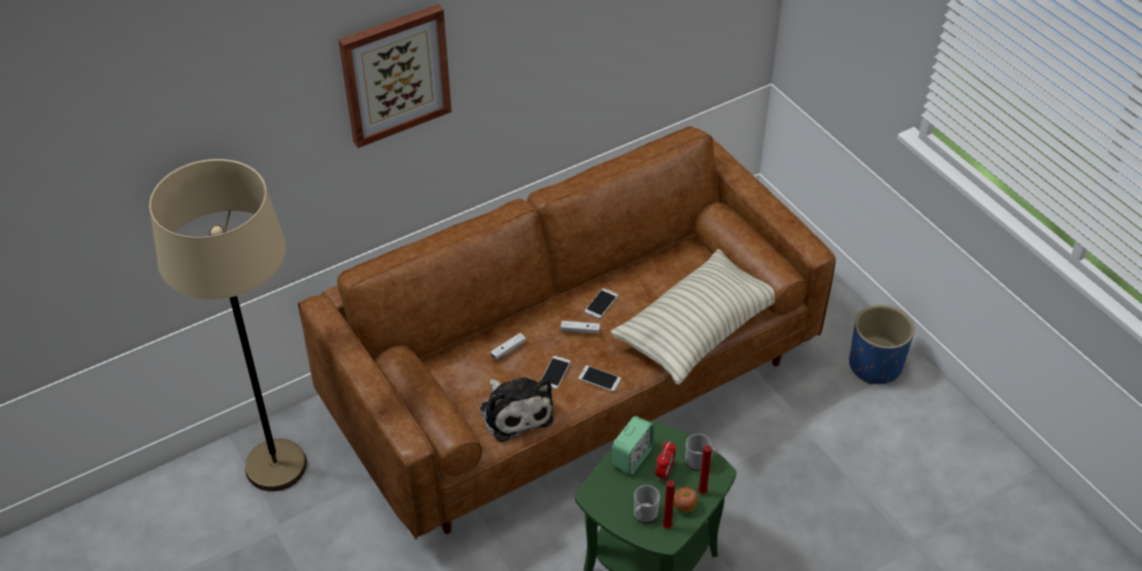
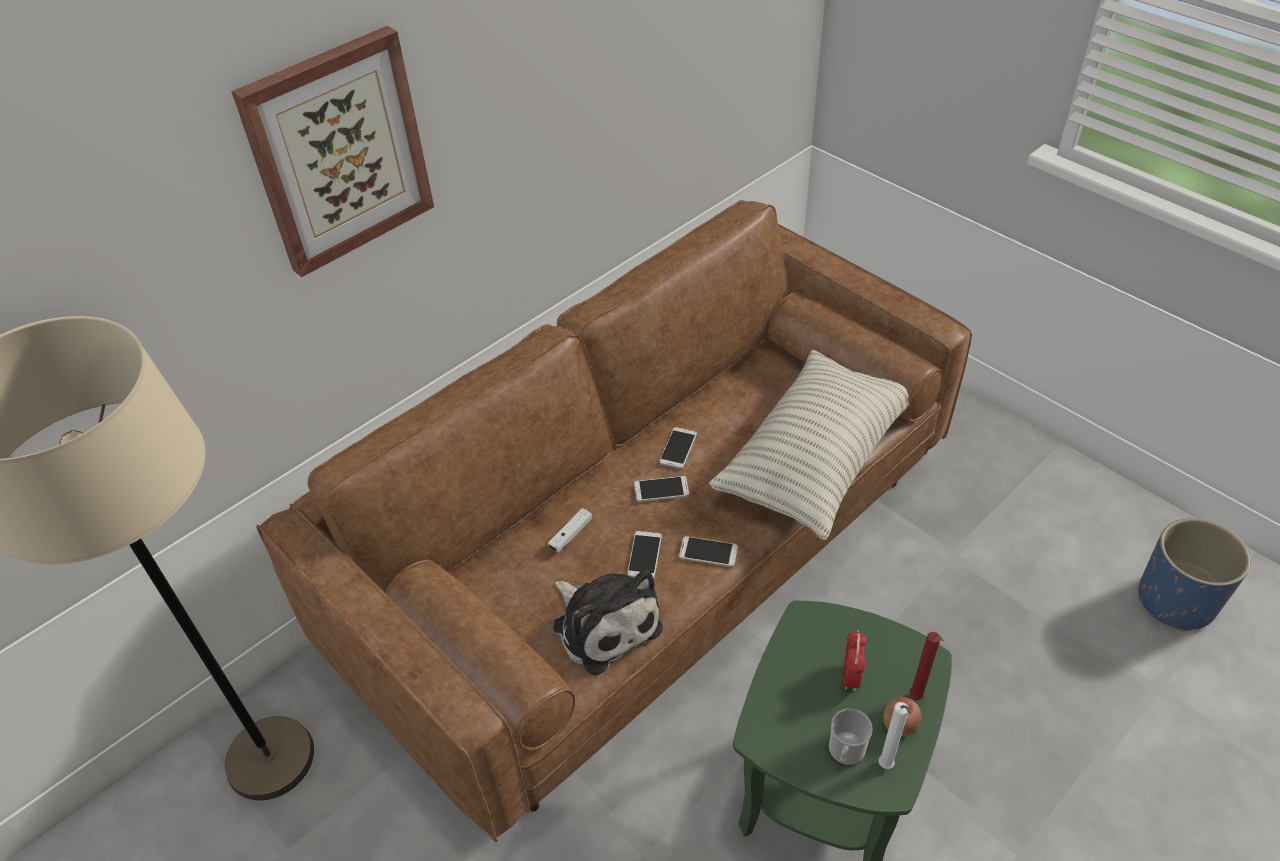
camera: 10 degrees left, 0 degrees up
(580, 330) = (661, 489): white game controller -> phone
(632, 458) = (797, 663): alarm clock -> none
(667, 528) = (886, 767): red candle -> white candle
(699, 462) = (894, 649): mug -> none
(875, 365) = (1009, 463): blue planter -> blue planter (1175, 600)

